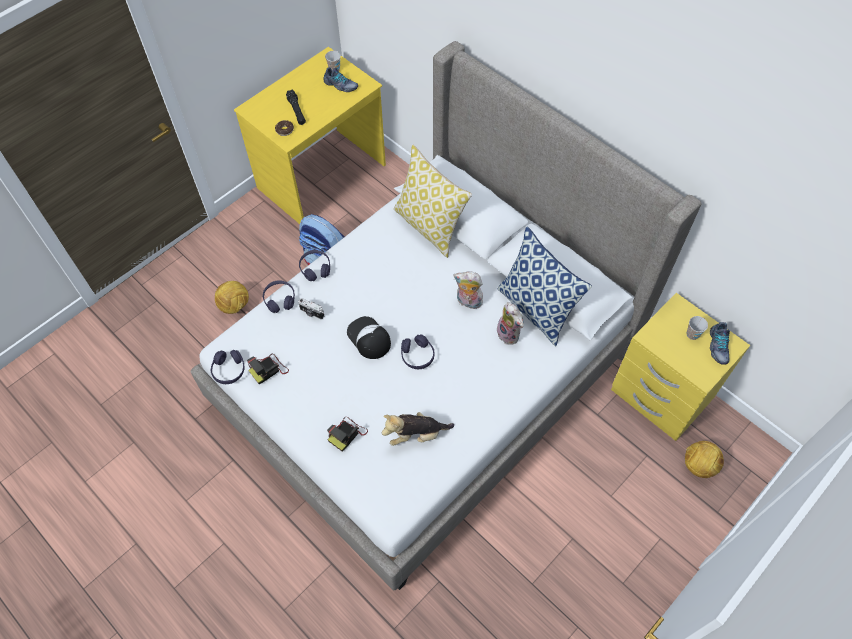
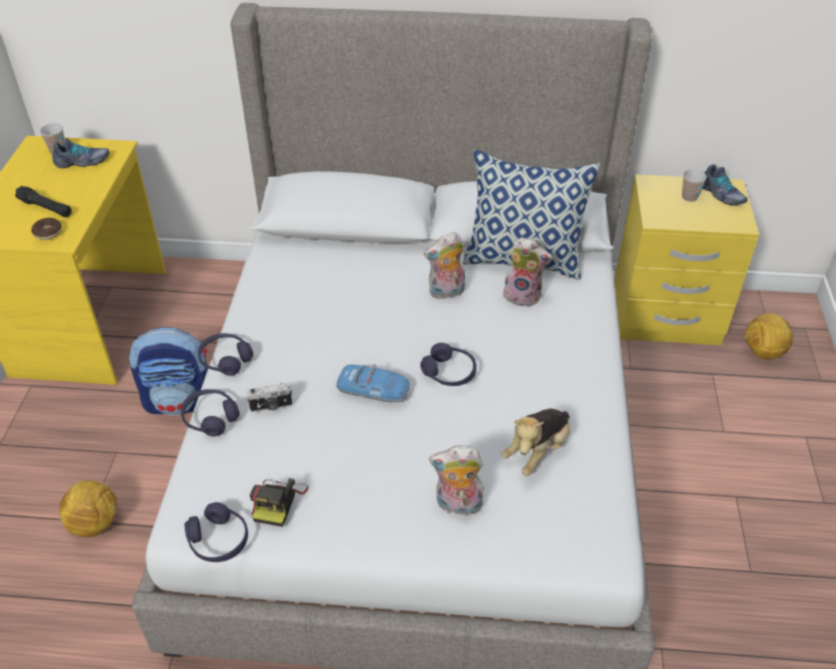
camera: 40 degrees left, 15 degrees down
(347, 434) = (457, 505): camera -> plush toy
(368, 338) = (373, 389): cap -> toy car
(430, 226) = (325, 248): pillow -> none

